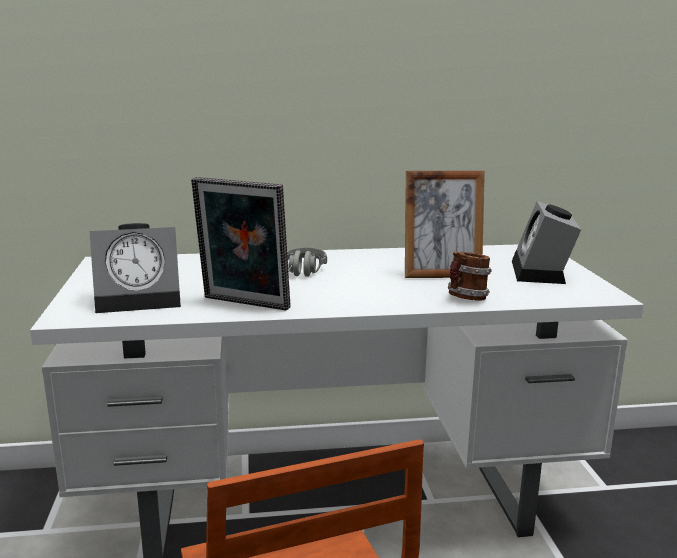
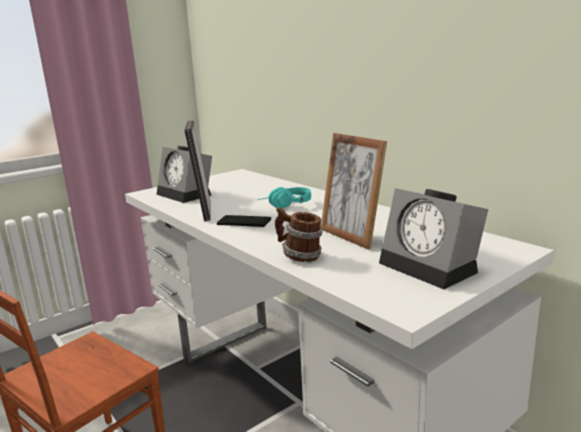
camera: 60 degrees right, 0 degrees up
(303, 273) = (285, 206): grey headphones -> turquoise headphones
(325, 296) = (244, 222): none -> phone
(542, 272) = (432, 267): alarm clock -> alarm clock turned 105 degrees counterclockwise

